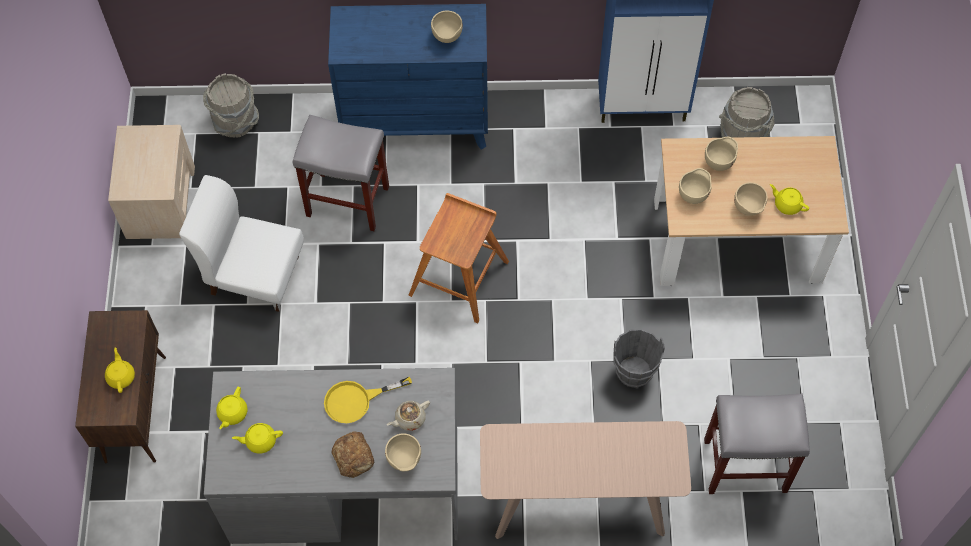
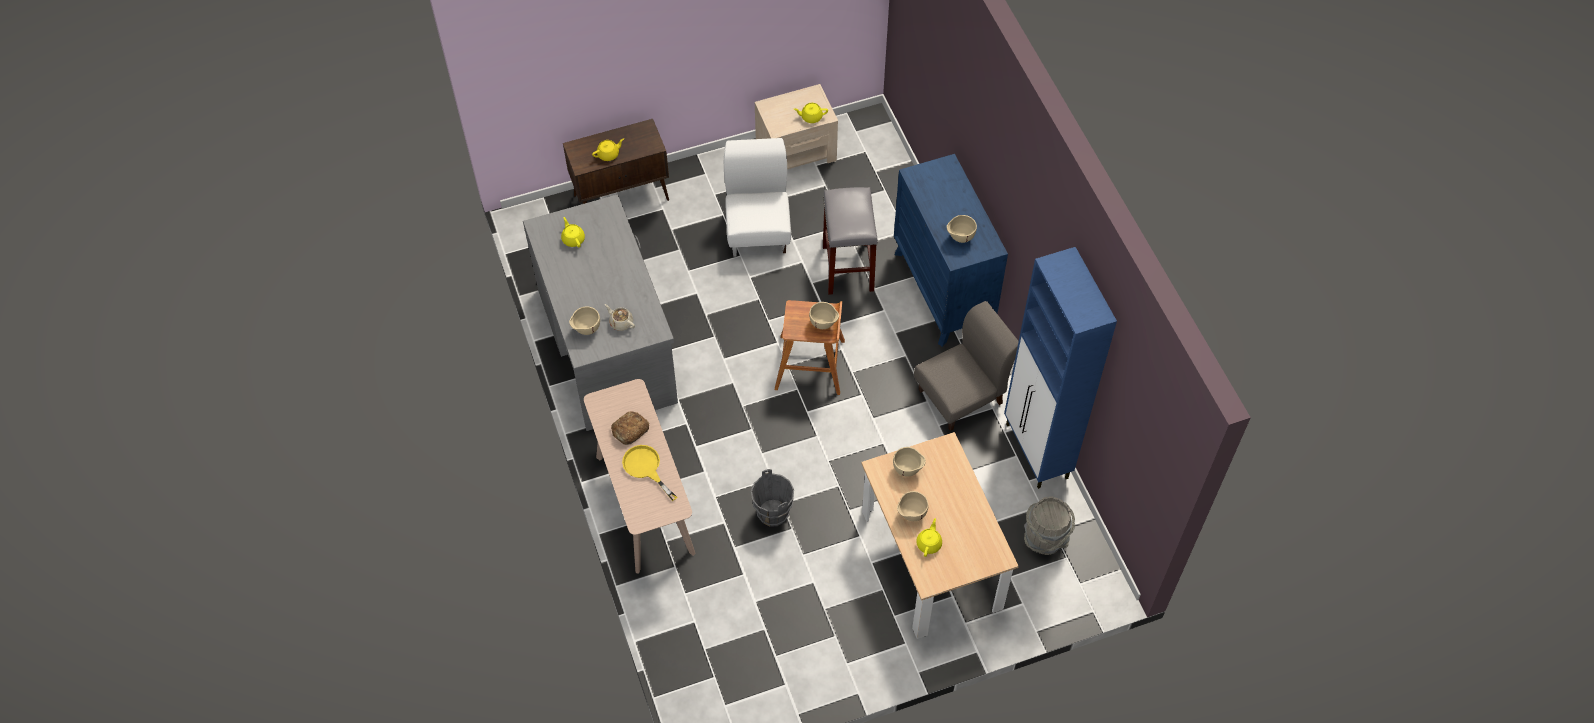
camera: 70 degrees right, 5 degrees down
(232, 413) = (589, 216): yellow teapot -> yellow teapot (811, 117)
(235, 122) = (887, 172): grey bucket -> none
(354, 456) = (579, 298): bread -> bread (630, 430)
(356, 400) = (624, 285): yellow frying pan -> yellow frying pan (645, 468)
(554, 150) = (961, 396): none -> grey chair
(719, 162) = (949, 481): beige bowl -> beige bowl (824, 324)
(744, 466) = (717, 617): grey stool -> none

